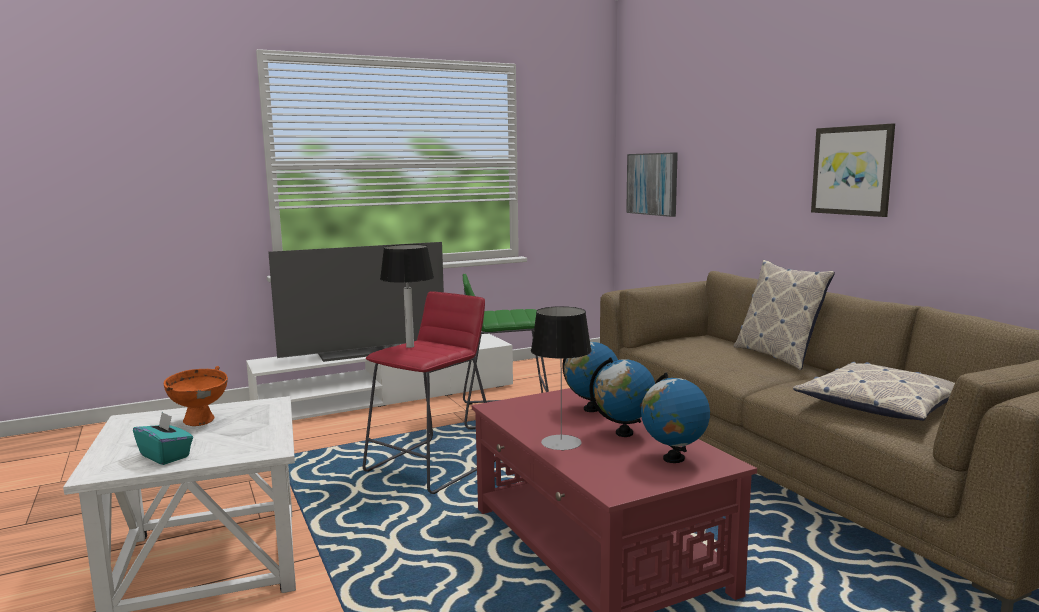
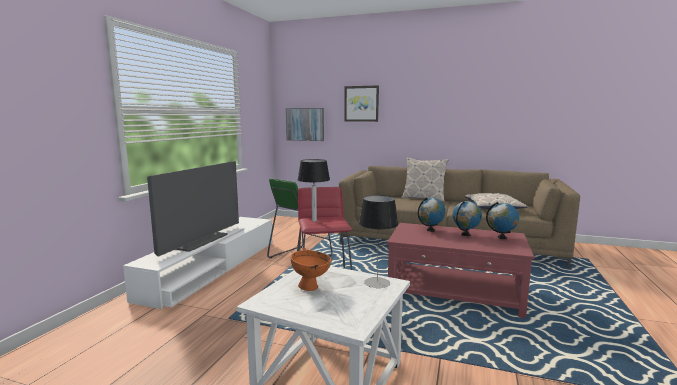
camera: 45 degrees left, 0 degrees up
(165, 456) = (357, 306): turquoise tissue box -> none
(561, 442) = (460, 243): table lamp -> table lamp (377, 283)
(852, 170) = (431, 117): picture -> picture (361, 103)

